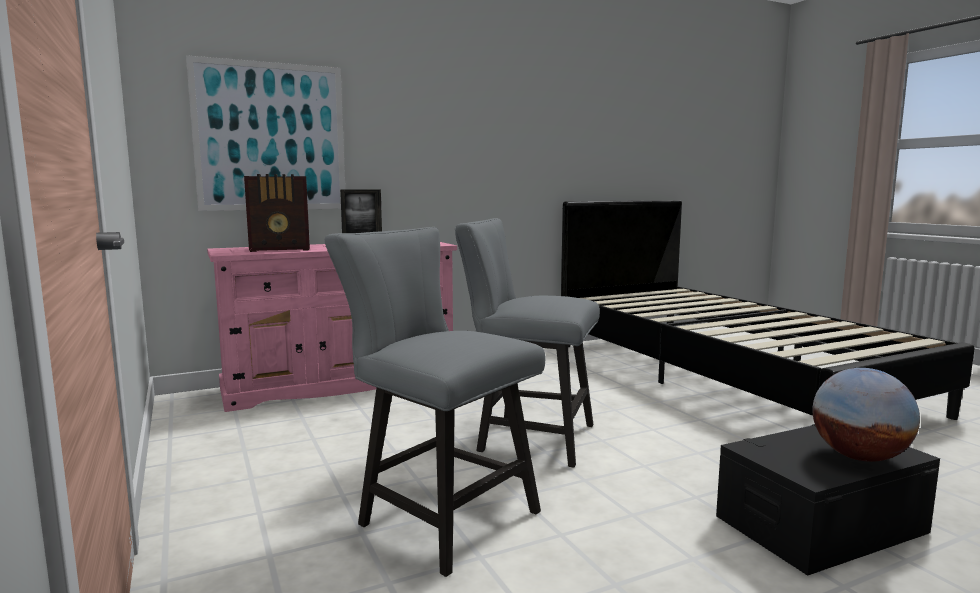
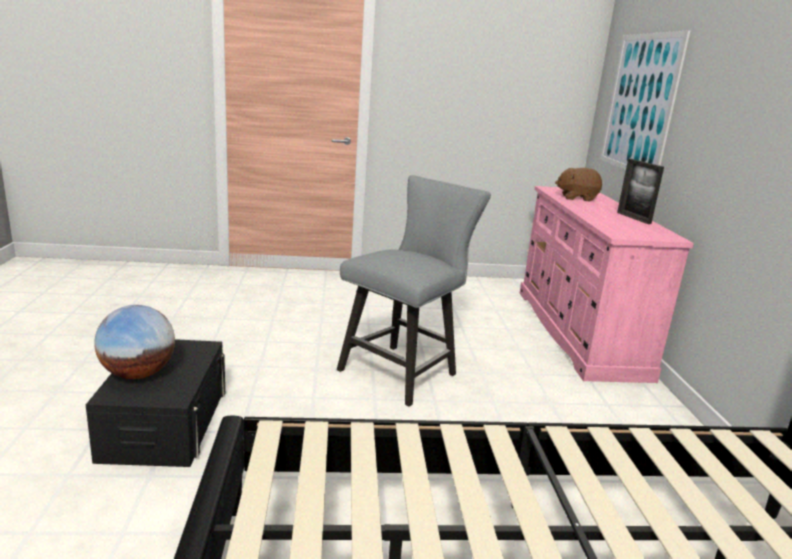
camera: 110 degrees right, 10 degrees up
(282, 249) = (577, 198): radio -> brown plush toy
(438, 515) = (320, 320): grey chair -> none

